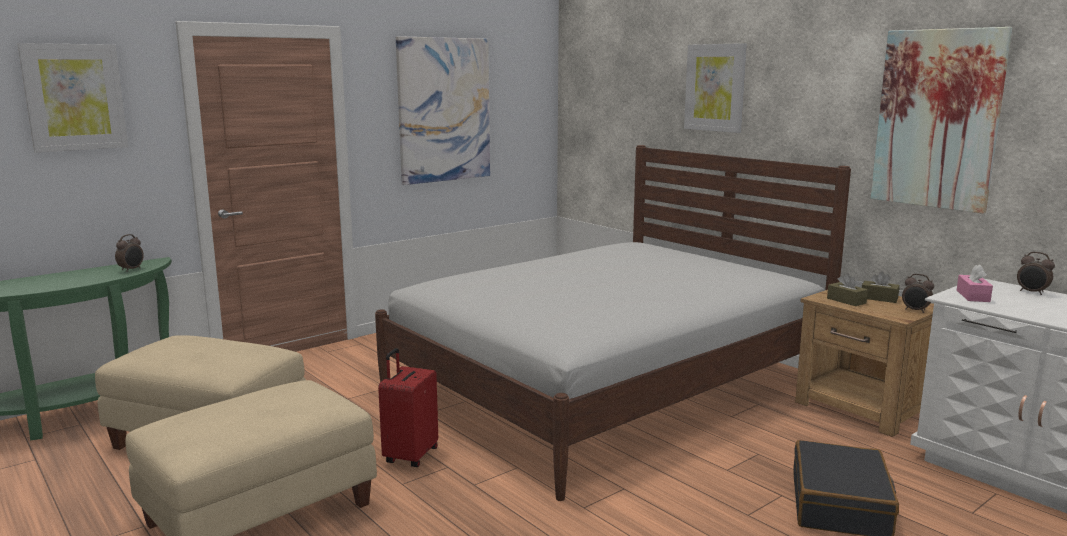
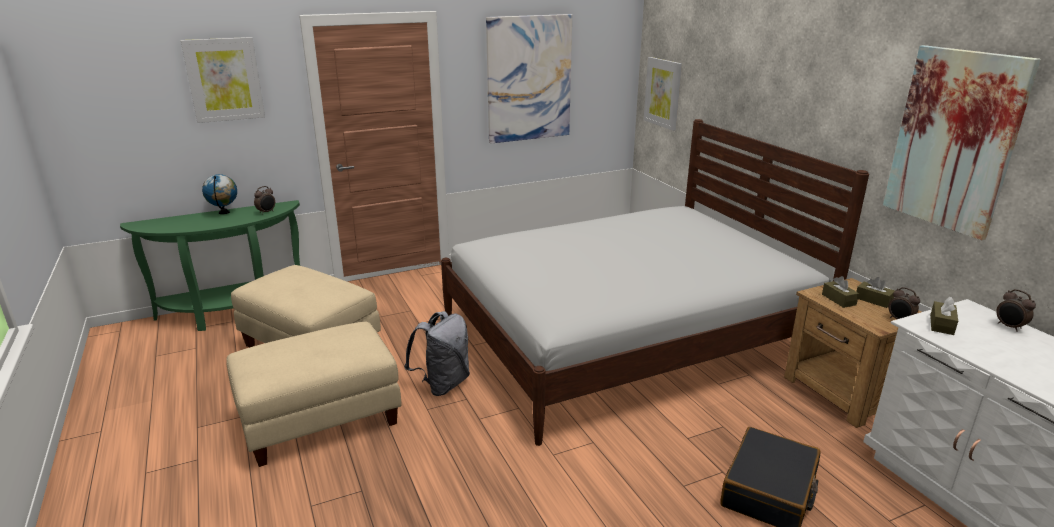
camera: 15 degrees right, 10 degrees up
(69, 273) = (224, 212): none -> globe
(410, 456) = (443, 384): red suitcase -> grey backpack
(715, 87) = (764, 76): picture -> picture (663, 93)
(973, 296) = (941, 324): pink tissue box -> brown tissue box

